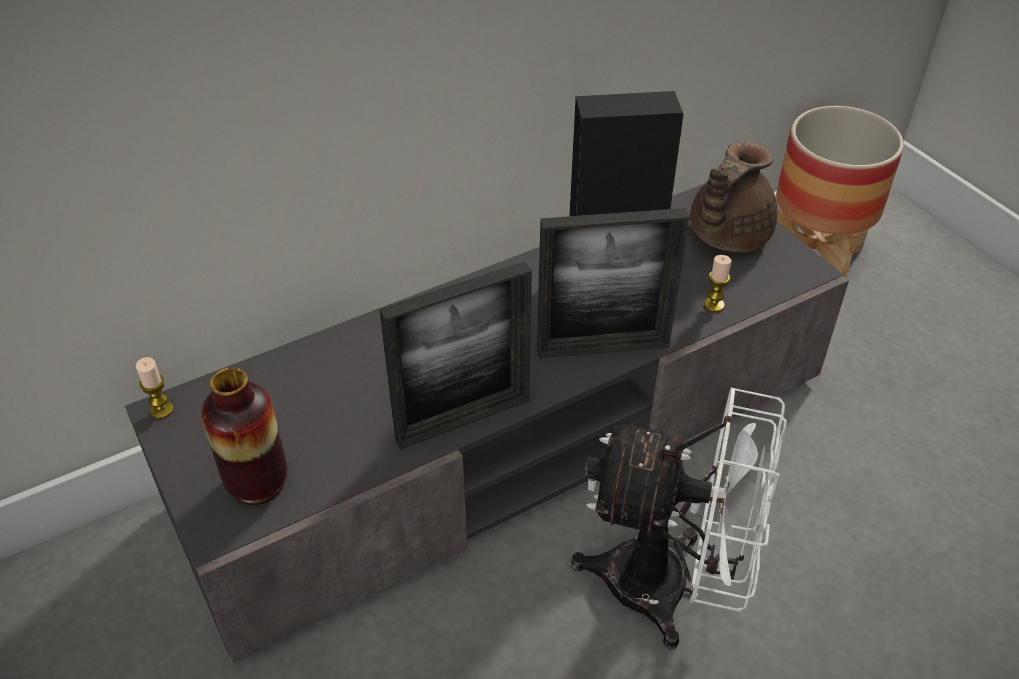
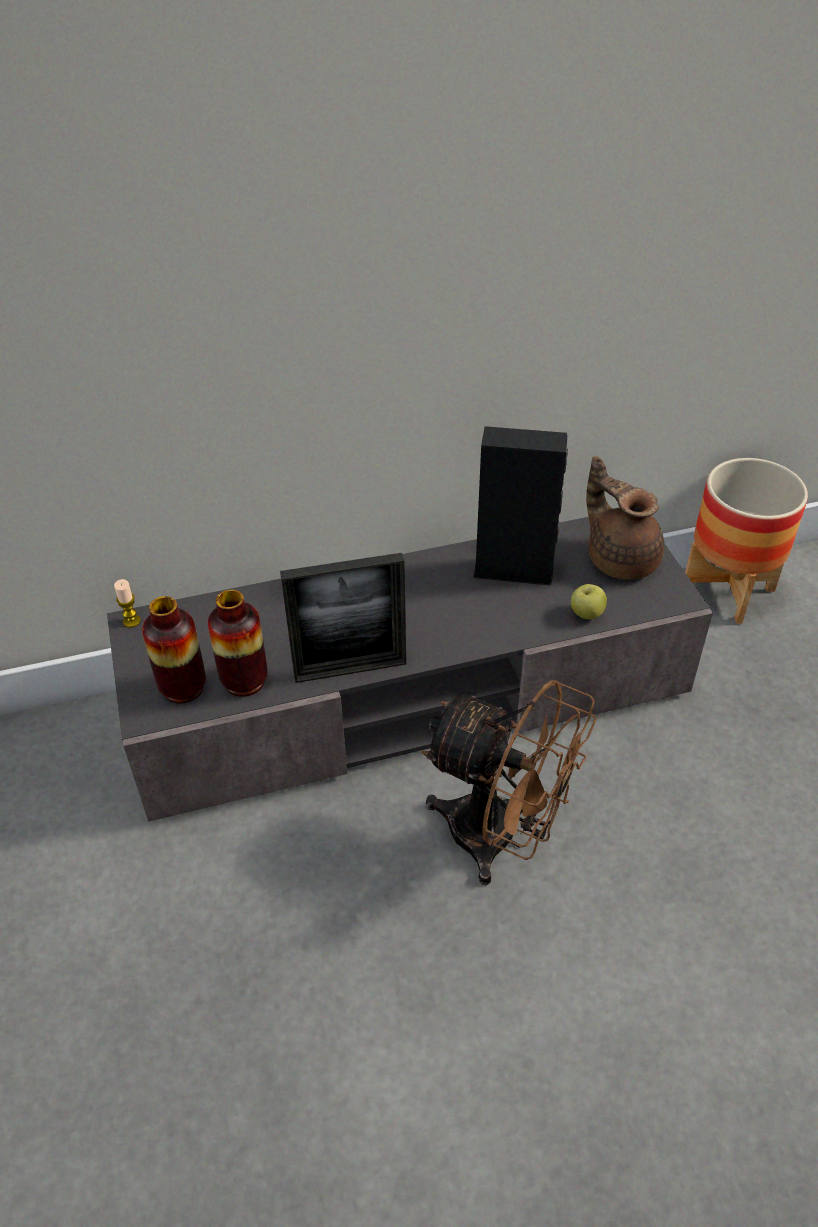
camera: 15 degrees right, 0 degrees up
(335, 460) = (244, 681): none -> vase
(603, 348) = (480, 633): picture frame -> none
(670, 587) = (500, 838): white fan -> brown fan
(714, 305) = (586, 614): candle -> apple
(726, 236) = (620, 558): brown teapot -> brown teapot turned 90 degrees clockwise

